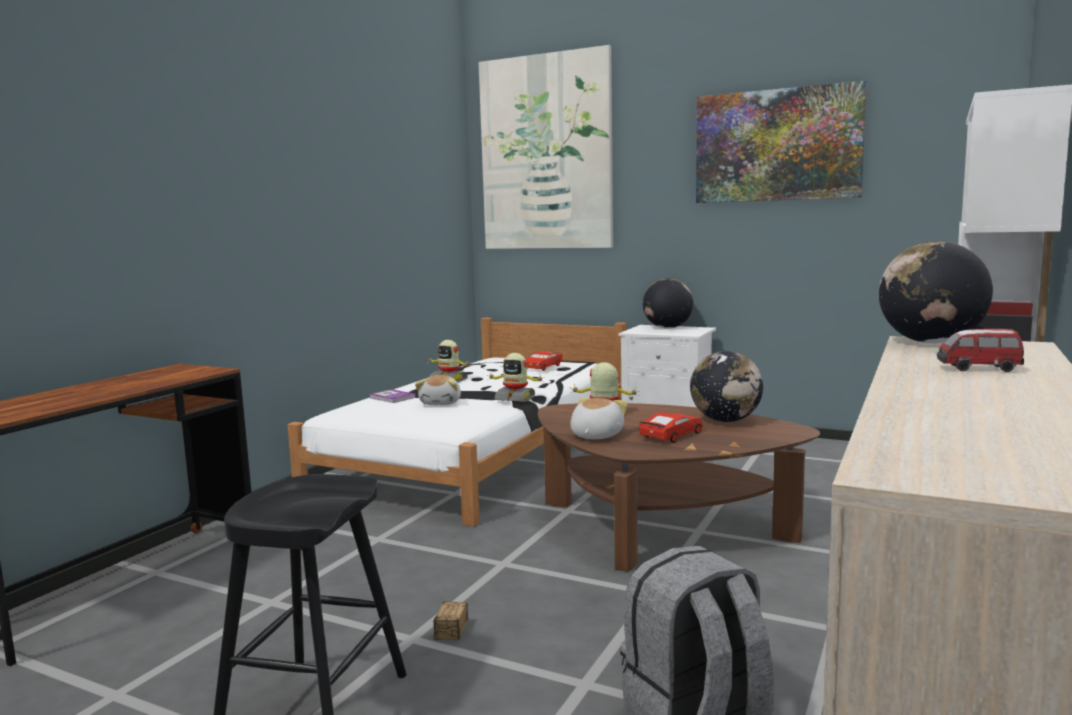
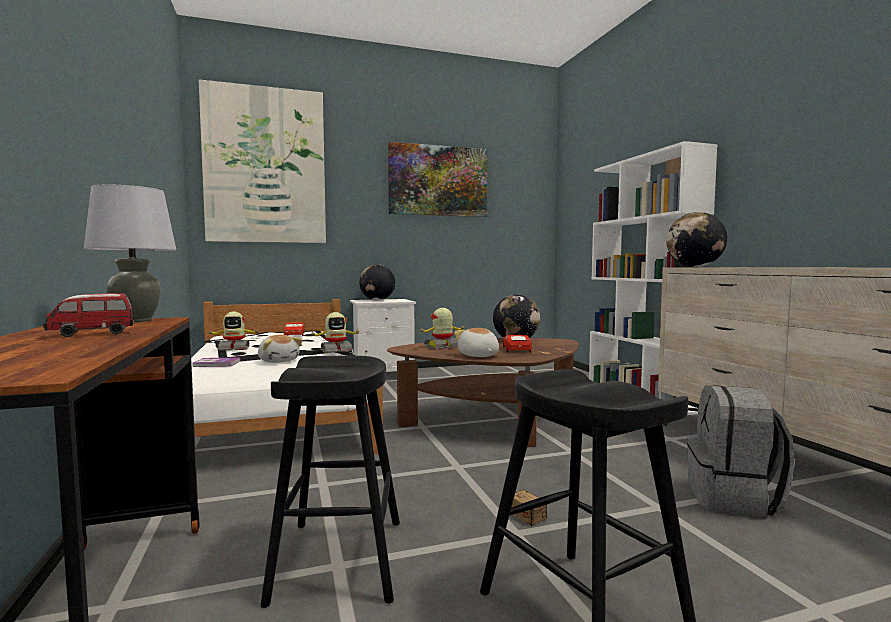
camera: 45 degrees left, 5 degrees down
(196, 370) = (135, 320): none -> grey table lamp
(279, 598) = (339, 559): none -> black stool
(978, 369) = (777, 267): toy car -> toy car (91, 334)

